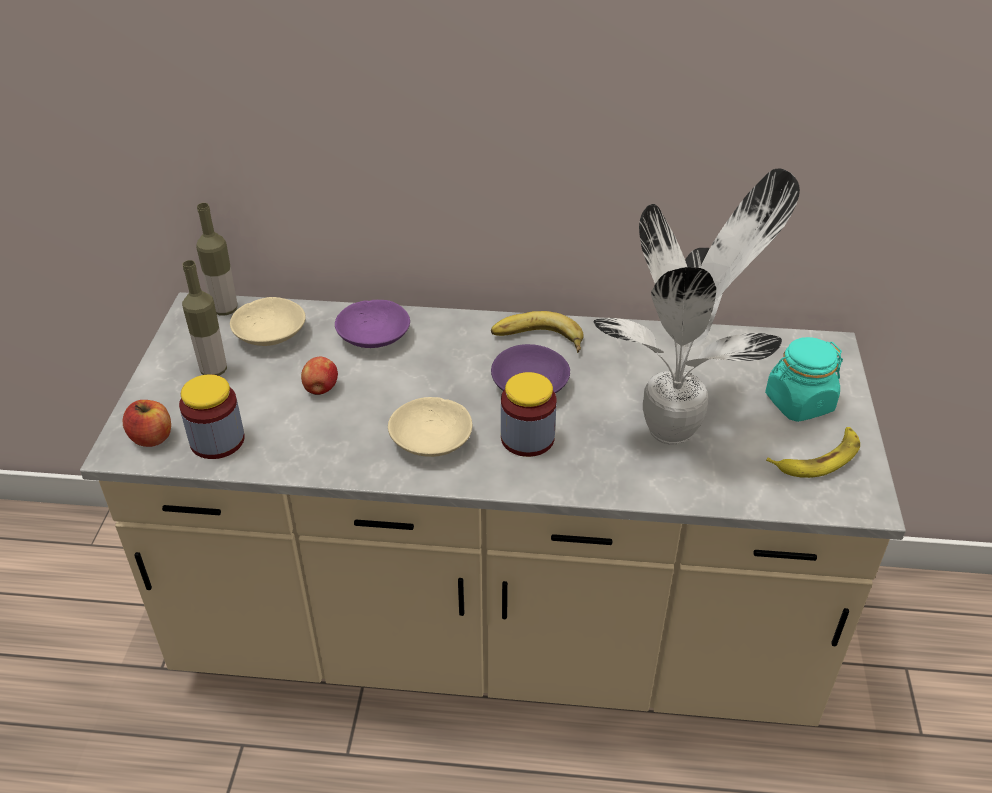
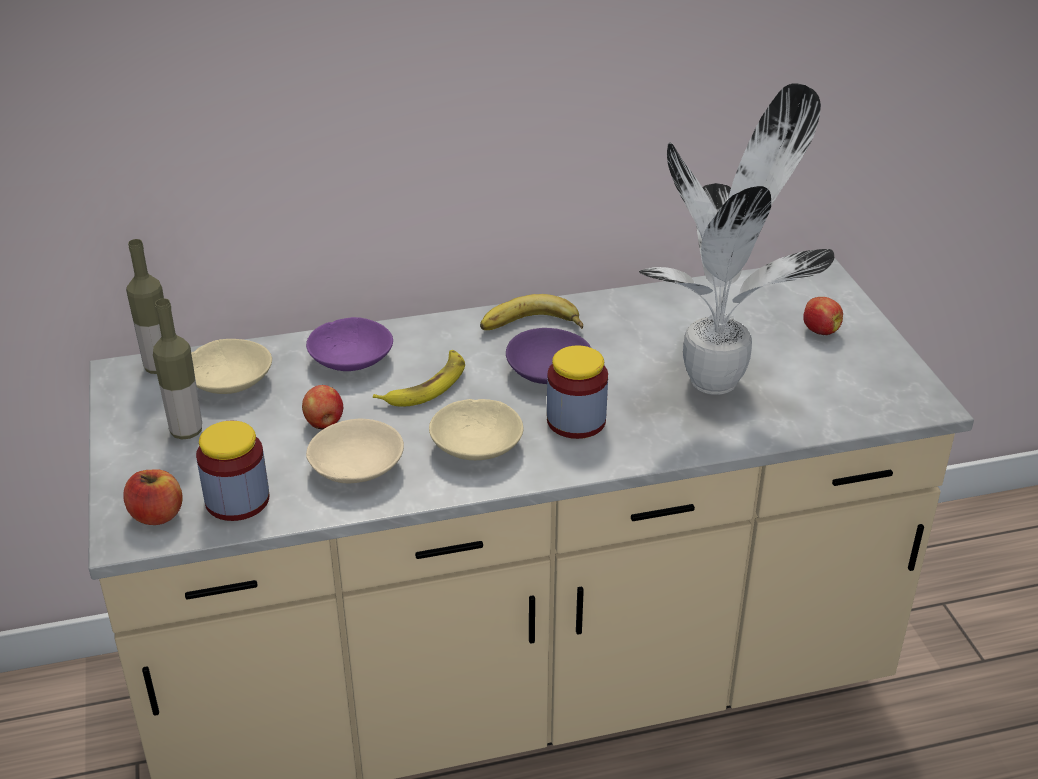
camera: 20 degrees left, 5 degrees down
(323, 435) = (355, 467): none -> beige bowl
(798, 403) = (819, 330): turquoise jar -> apple
(818, 458) = (864, 375): banana -> banana (426, 385)

